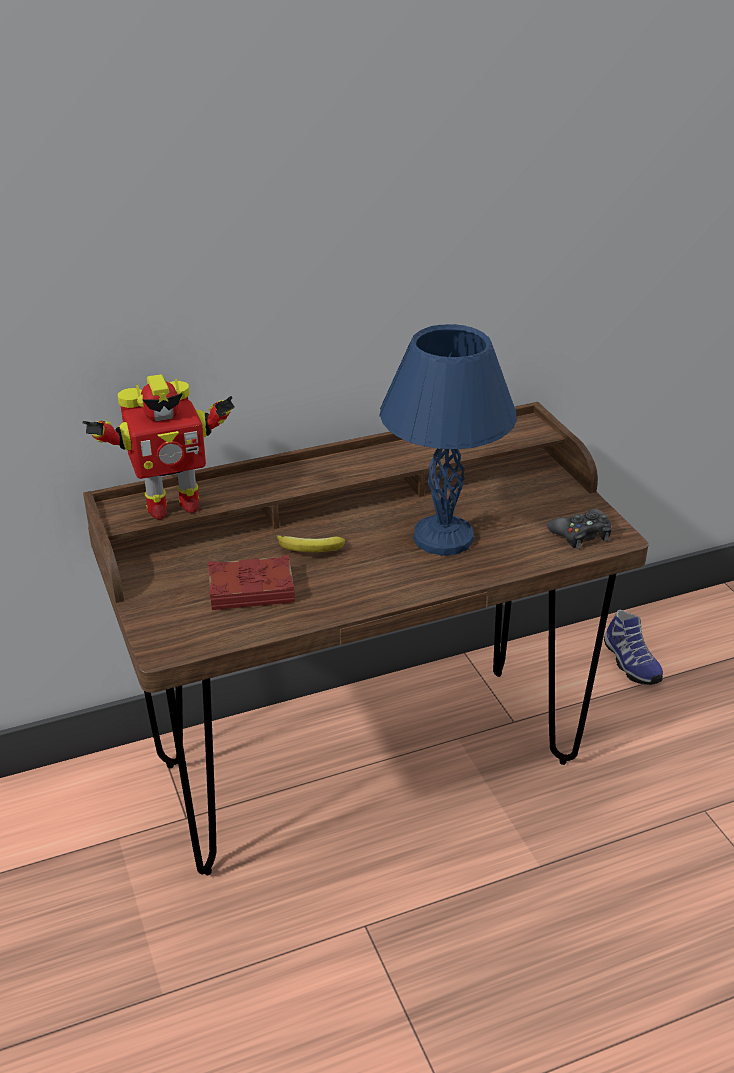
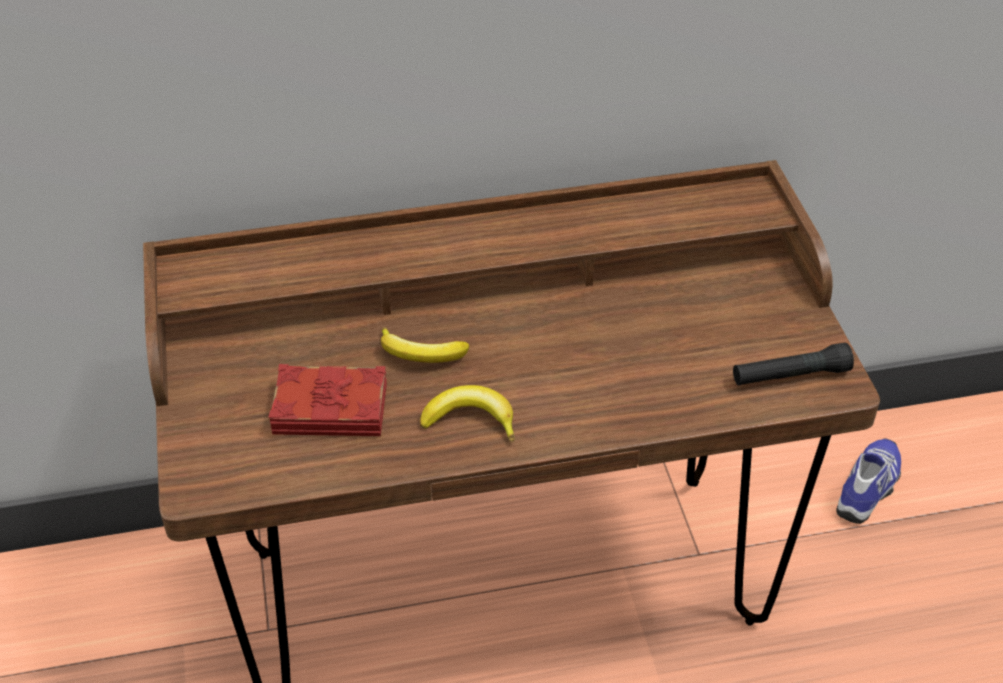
camera: 10 degrees right, 10 degrees up
(170, 505) = (249, 275): toy robot -> none
(359, 585) = (470, 419): none -> banana
(441, 536) = (599, 354): blue table lamp -> none
(581, 535) = (790, 375): black game controller -> black flashlight
(629, 662) = (869, 489): shoe -> shoe turned 135 degrees counterclockwise

